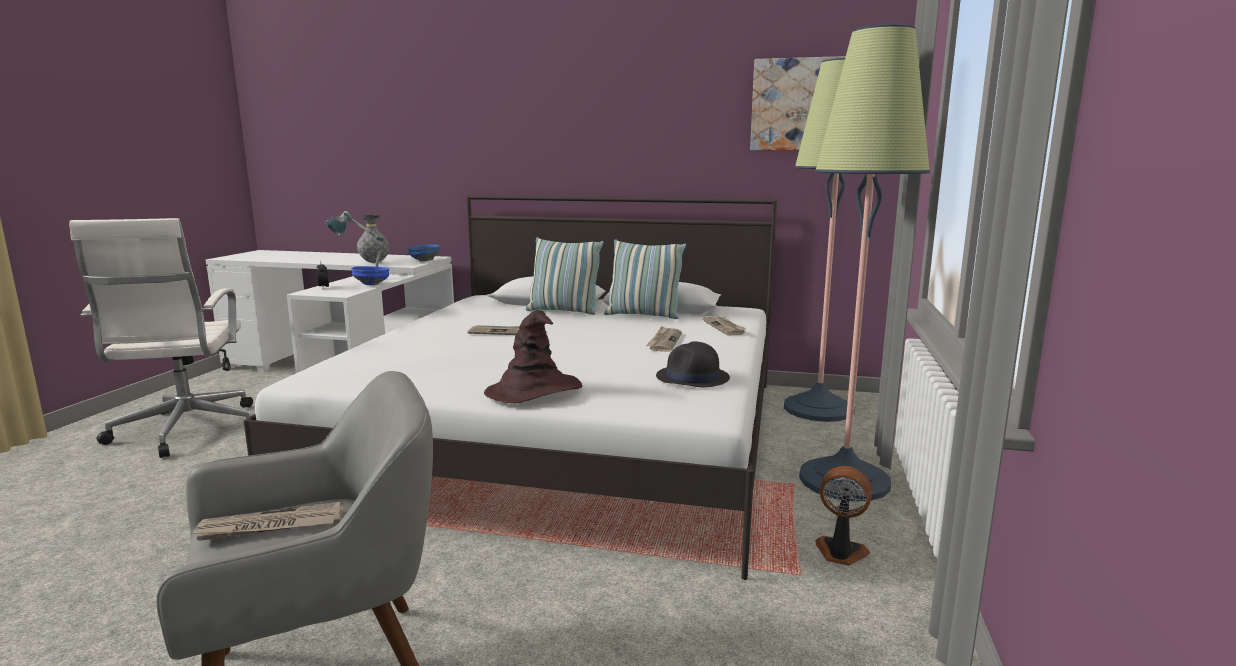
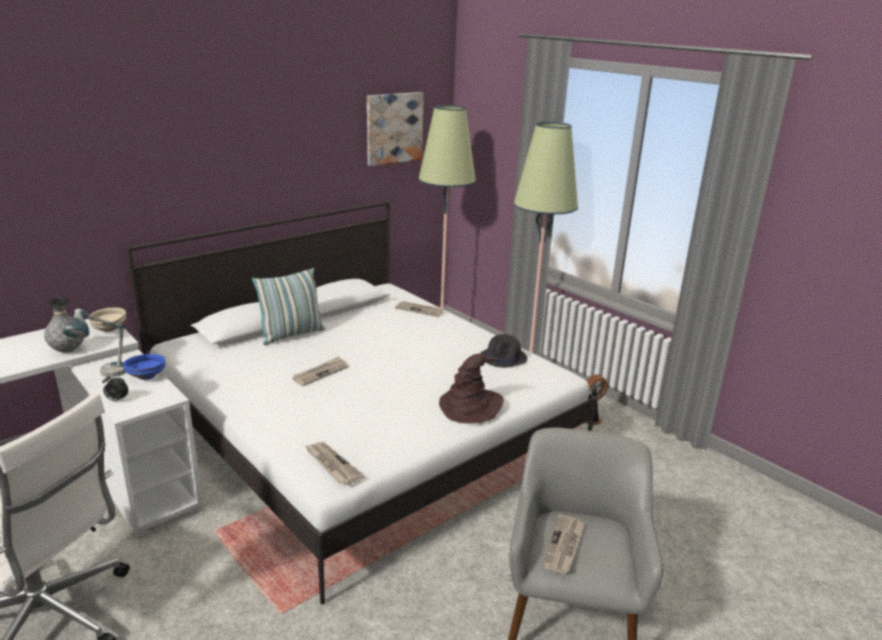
camera: 55 degrees left, 10 degrees up
(424, 260) = (109, 329): blue bowl -> beige bowl
(643, 315) = (351, 317): pillow -> none
(664, 341) = (424, 336): newspaper -> newspaper (332, 465)

